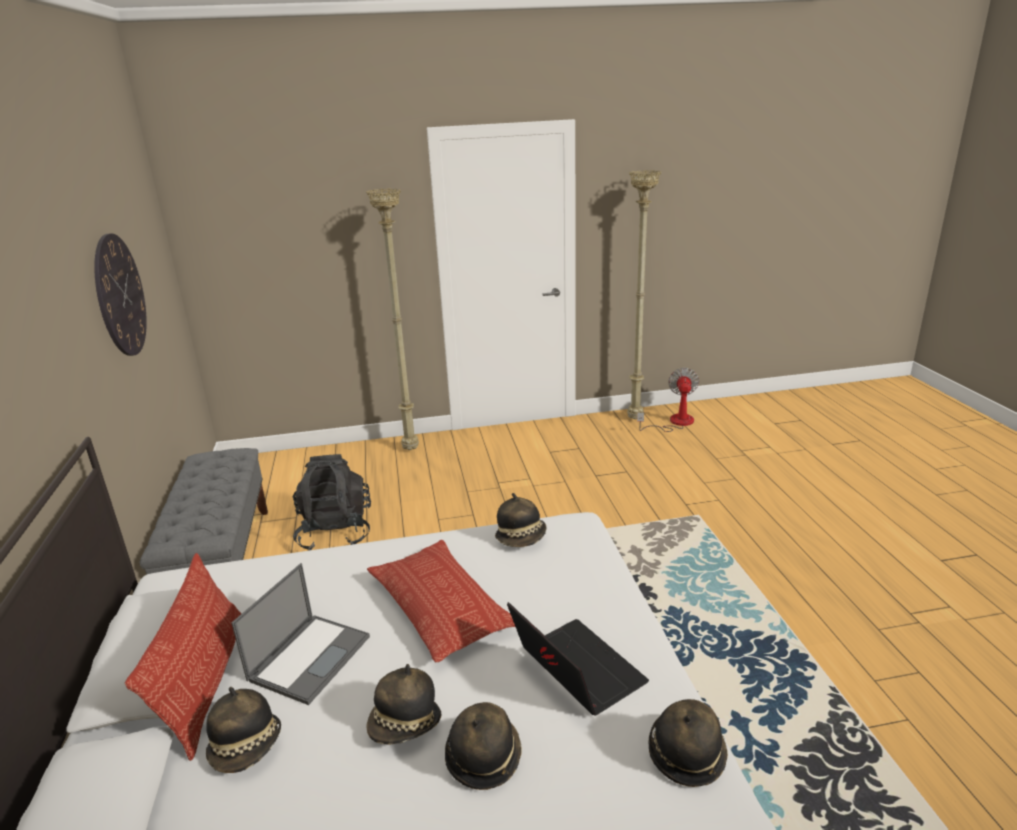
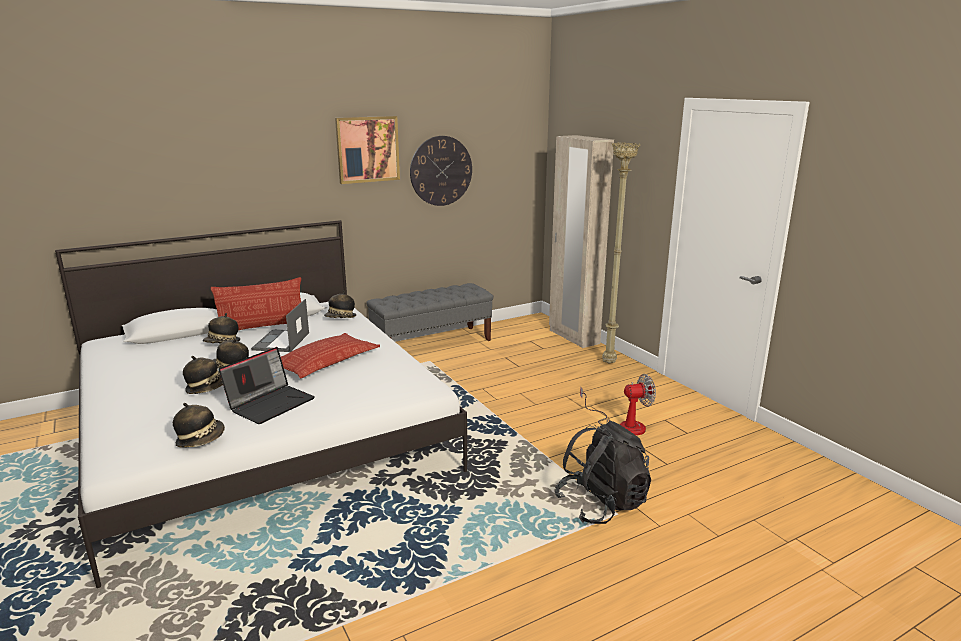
camera: 70 degrees right, 5 degrees down
(57, 287) = (367, 149): none -> picture
(310, 657) = (281, 342): laptop -> laptop turned 90 degrees clockwise
(323, 453) = (573, 337): none -> beige wardrobe
(335, 532) = (481, 364): black backpack -> black backpack (602, 504)
(522, 538) = (404, 372): hat -> hat (340, 318)
(635, 418) = (792, 456): beige floor lamp -> none
(674, 423) = (812, 483): fan -> fan (623, 425)

